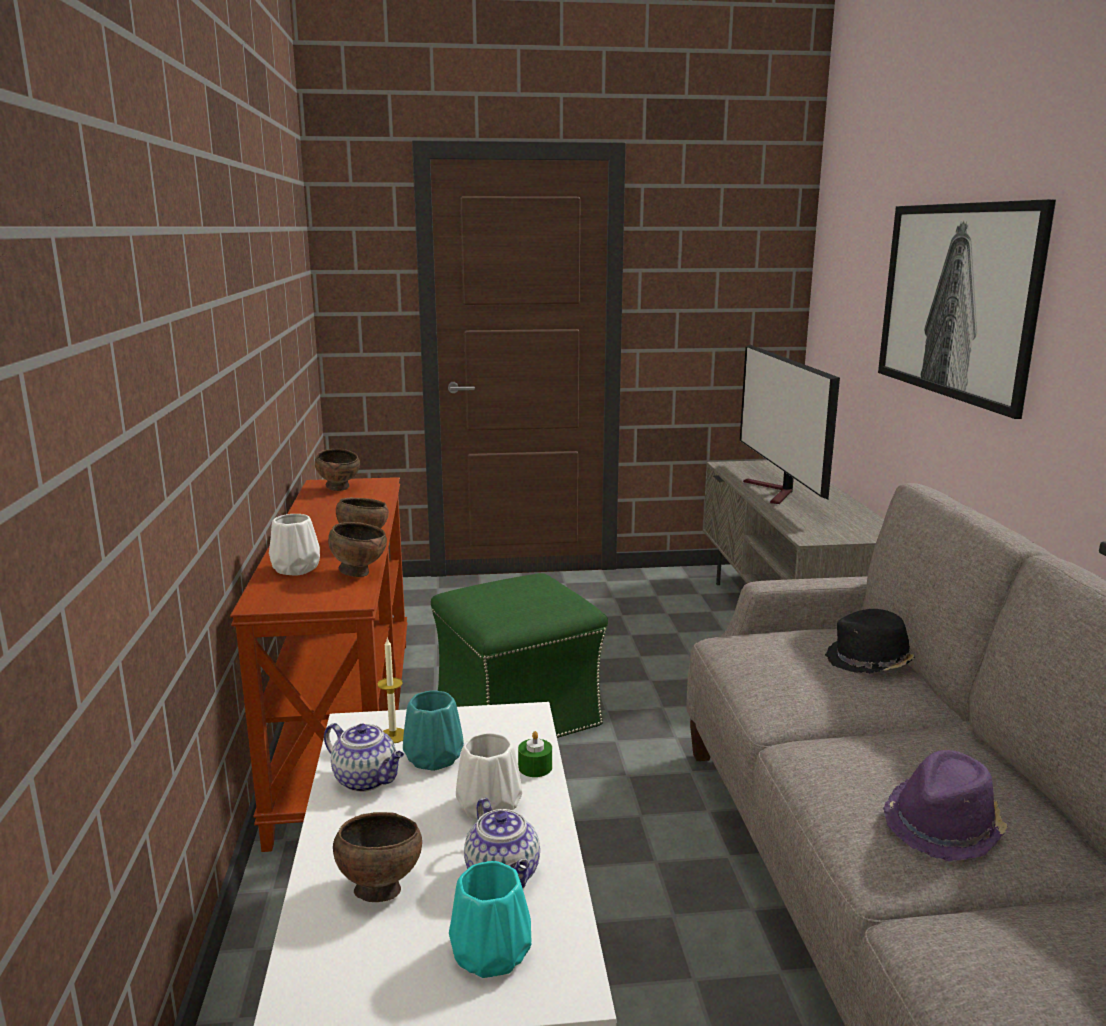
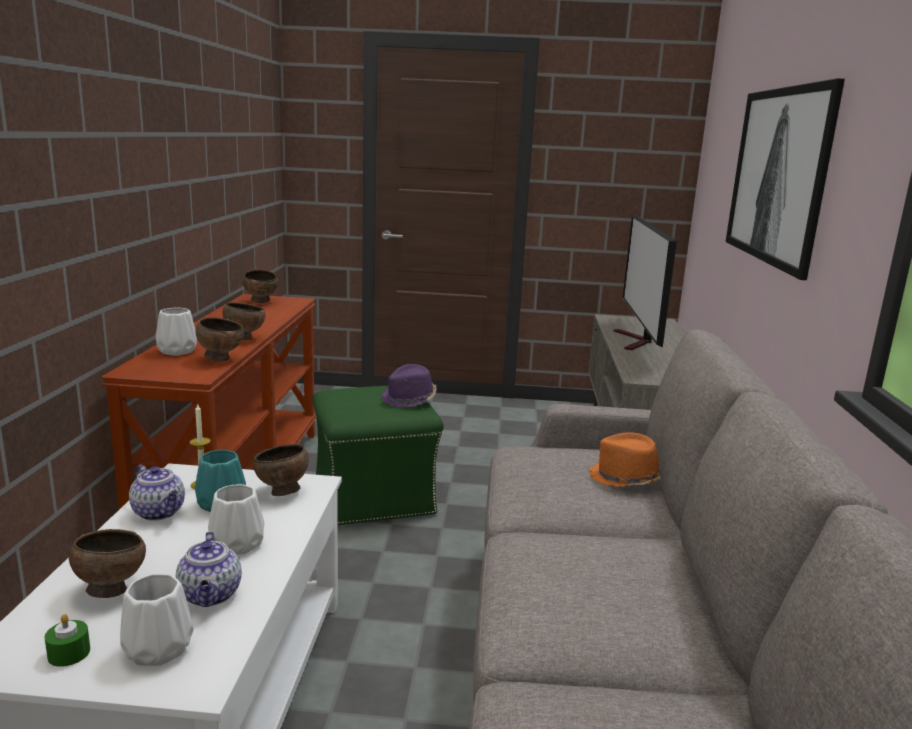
camera: 10 degrees right, 0 degrees up
(488, 954) = (156, 649): turquoise vase -> white vase
(495, 732) = (282, 492): none -> brown bowl
(535, 767) = (294, 522): green candle -> green candle (69, 653)
(870, 661) = (626, 478): black hat -> orange hat
(943, 825) = (595, 613): purple hat -> purple hat (409, 399)

